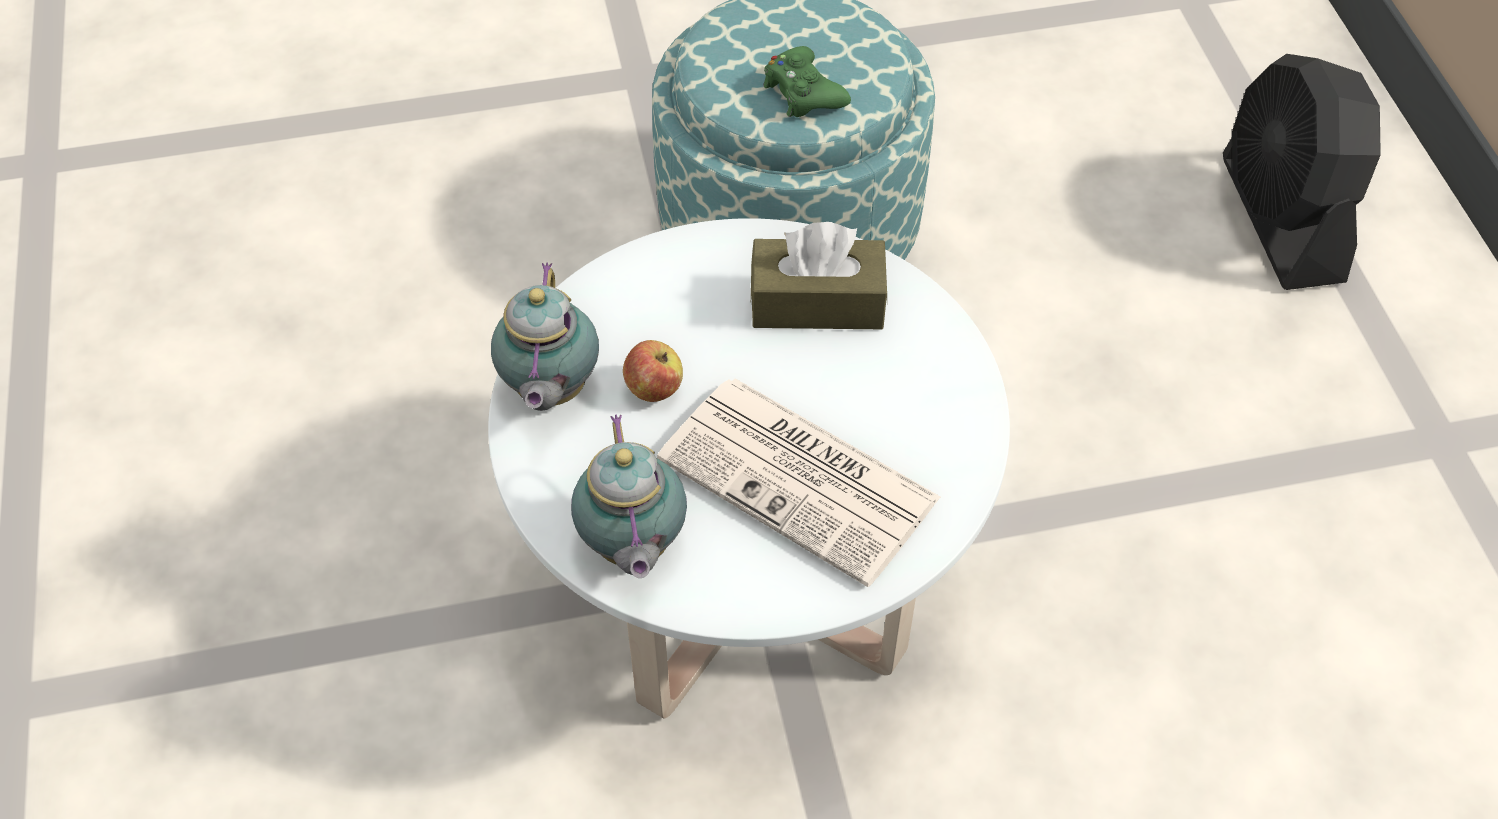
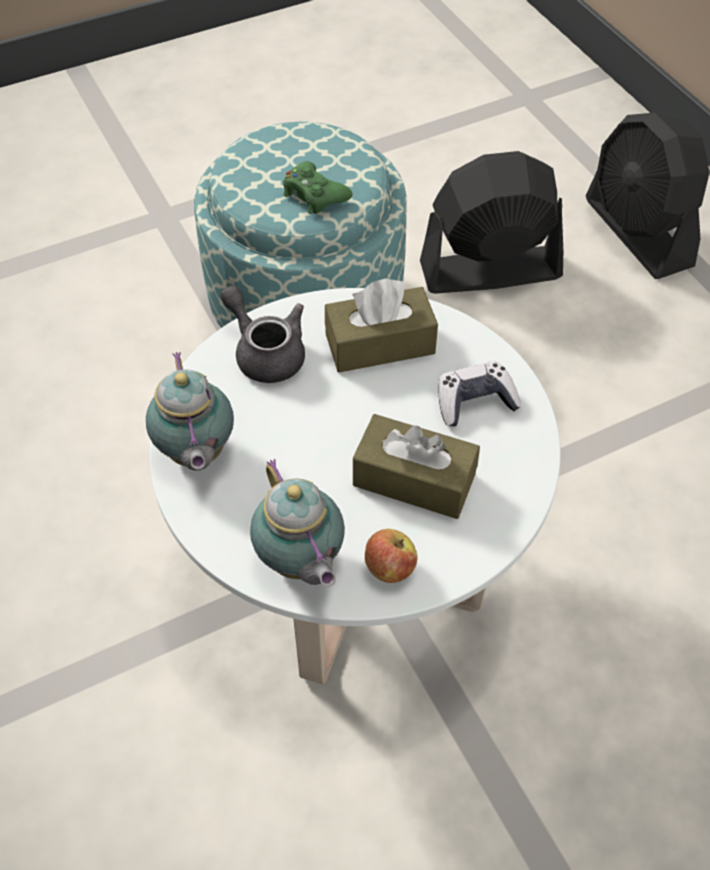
camera: 15 degrees left, 0 degrees up
(654, 388) = (277, 434): apple -> apple (389, 568)
(672, 284) = (265, 352): none -> grey teapot
(802, 480) = (414, 479): newspaper -> brown tissue box
(912, 400) = (475, 402): none -> game controller
(1052, 231) = (489, 270): none -> black fan

